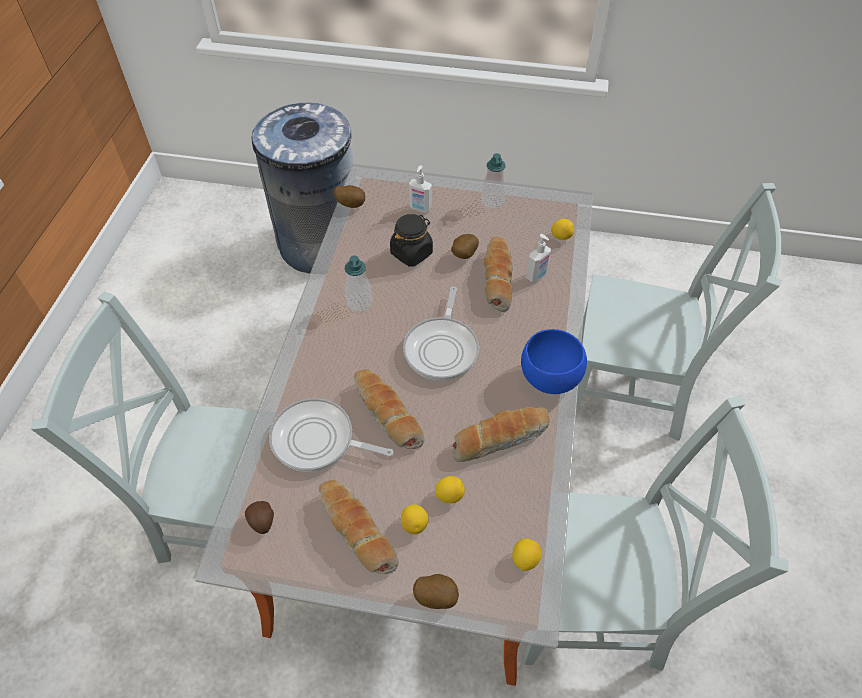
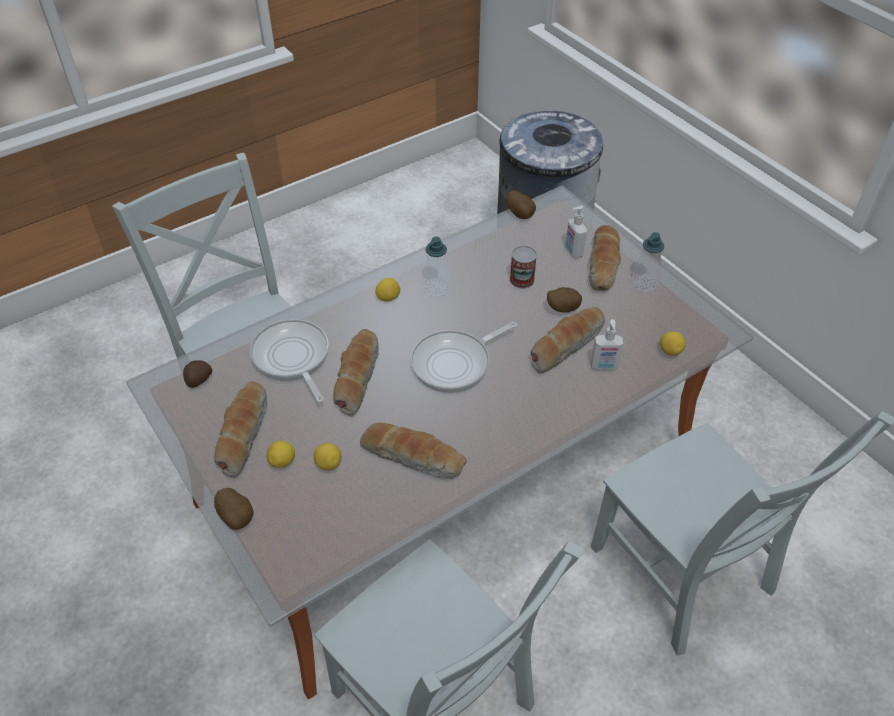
camera: 45 degrees right, 5 degrees down
(411, 253) = (522, 280): black jar -> can
(453, 206) = (604, 266): none -> bread
(525, 559) = (323, 550): lemon -> lemon (388, 298)
(549, 380) = (508, 449): blue bowl -> none

